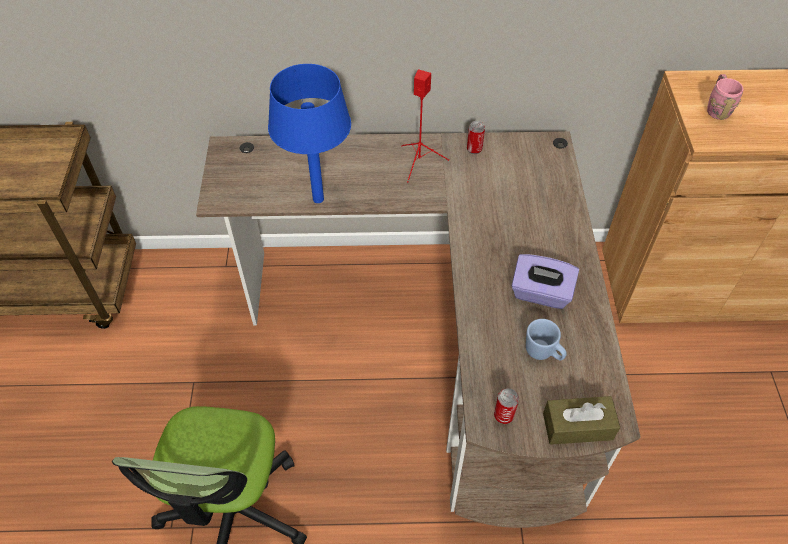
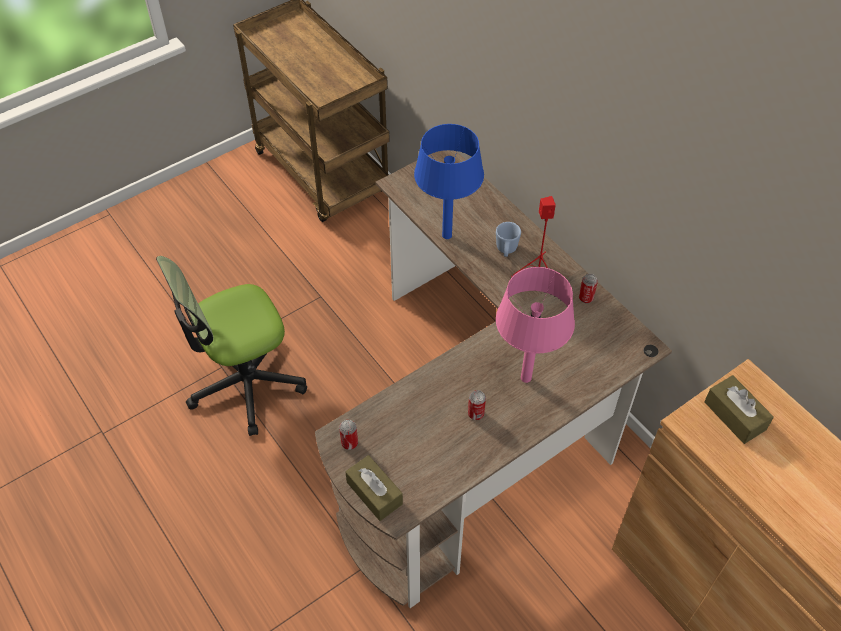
camera: 55 degrees right, 0 degrees up
(526, 235) = (526, 377): none -> pink table lamp
(540, 293) = (476, 414): purple tissue box -> can
(543, 353) = (421, 442): blue mug -> blue mug (506, 250)
(717, 108) = (735, 415): pink mug -> brown tissue box

